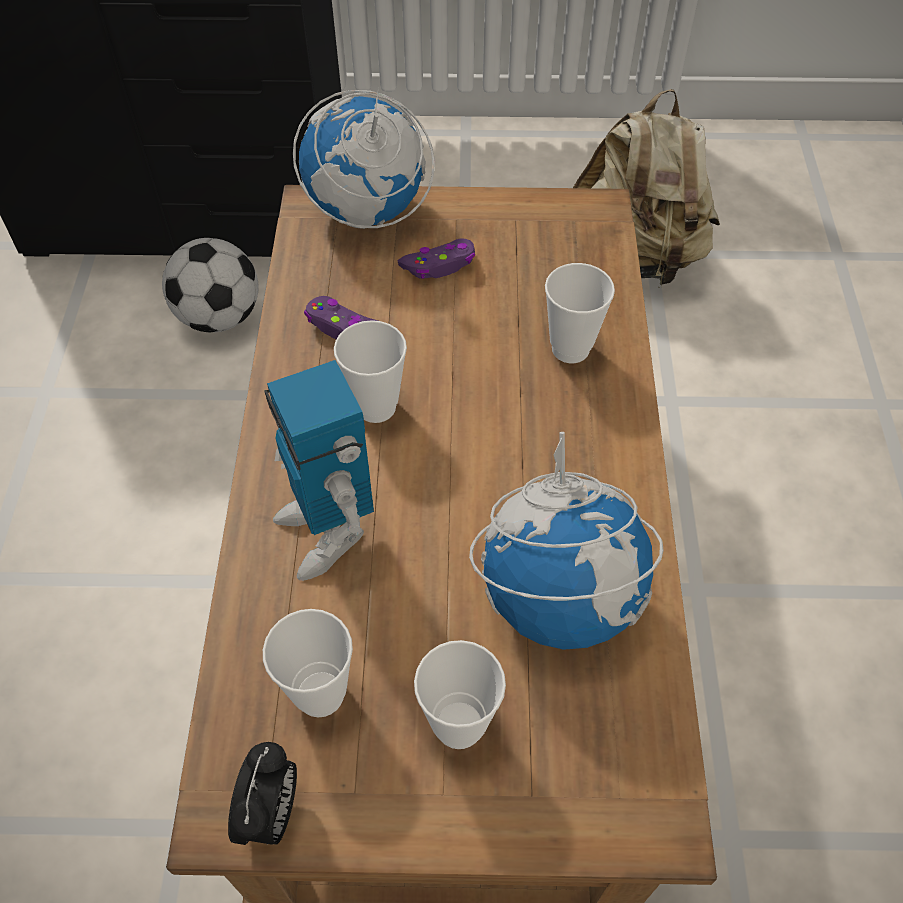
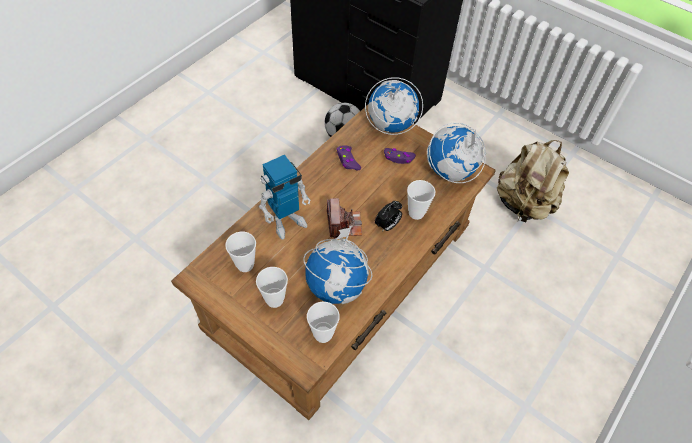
camera: 35 degrees right, 0 degrees up
(271, 813) = (206, 286): alarm clock -> alarm clock (387, 226)
(327, 532) = (286, 221): toy robot -> toy robot turned 135 degrees counterclockwise
(376, 407) = (335, 192): cup -> cup (323, 334)
(455, 460) = (344, 224): none -> camera
(557, 236) = (450, 172): none -> globe

